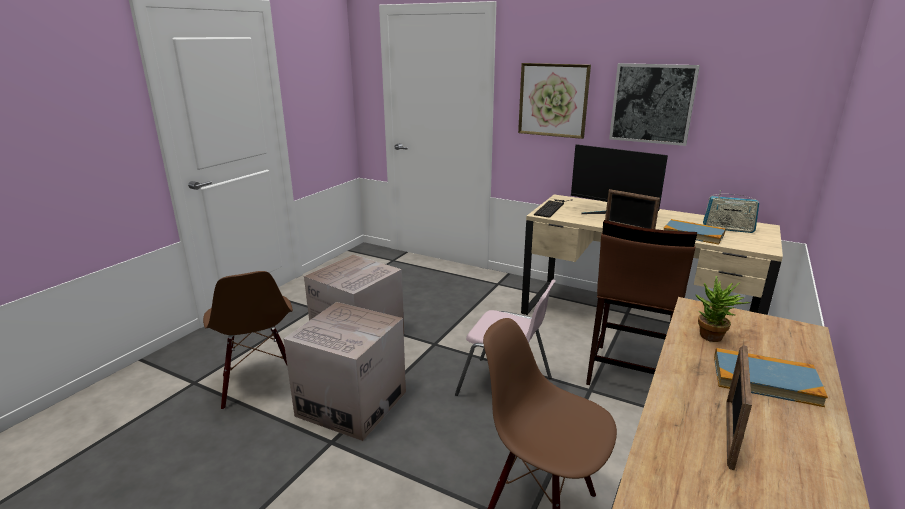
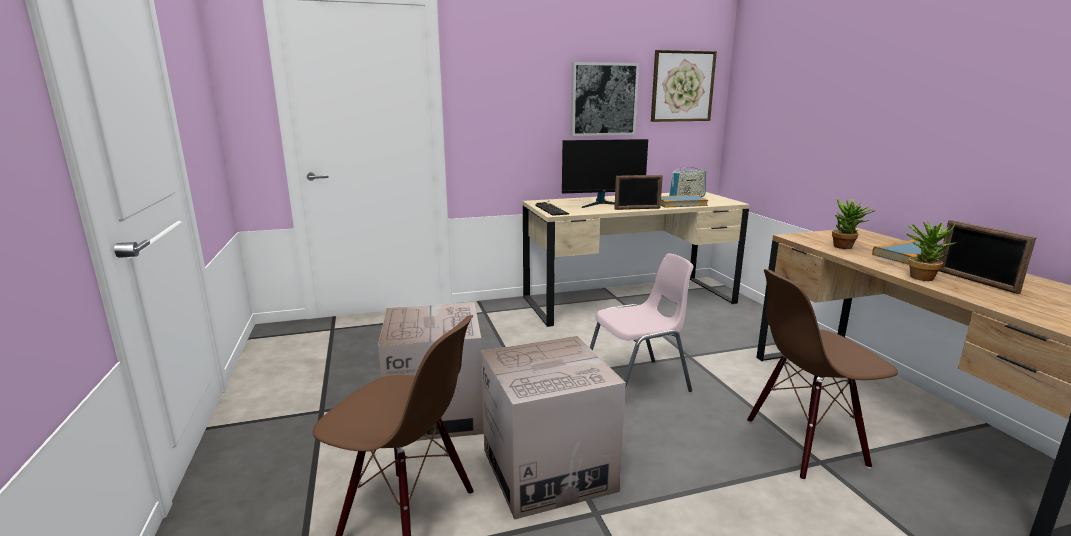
camera: 45 degrees left, 5 degrees down
(553, 100) = (512, 101): picture -> picture (682, 86)
(627, 372) = (686, 334): brown stool -> none
(680, 398) = (921, 276): none -> potted plant

